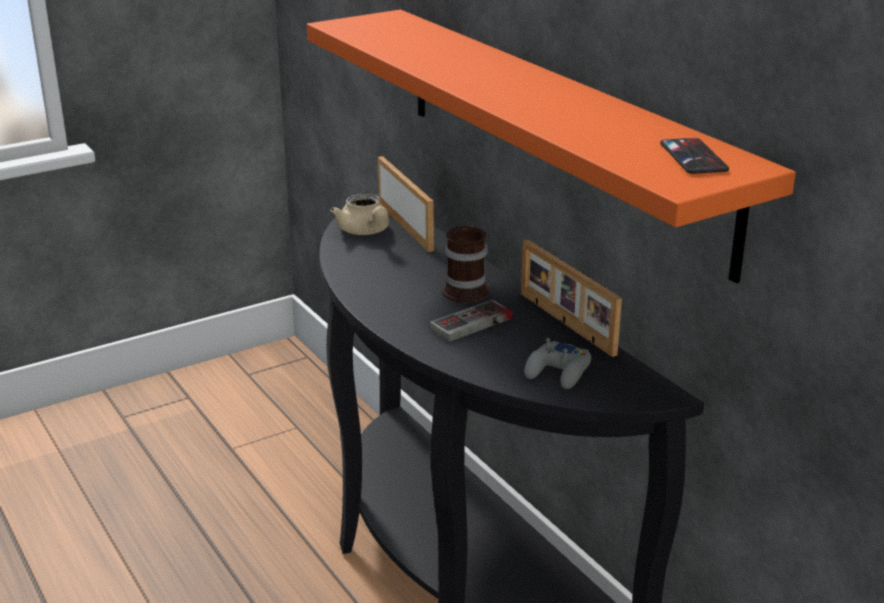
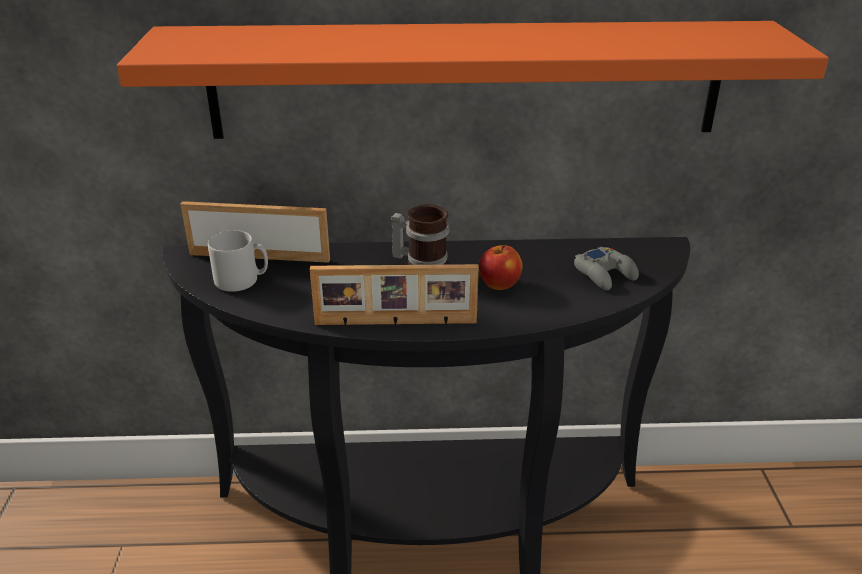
camera: 60 degrees left, 5 degrees up
(365, 232) = (242, 280): beige teapot -> grey mug
(477, 327) = (499, 285): game controller -> apple
(564, 324) = (528, 246): picture frame -> picture frame (395, 323)
(693, 157) = (728, 33): phone -> none

